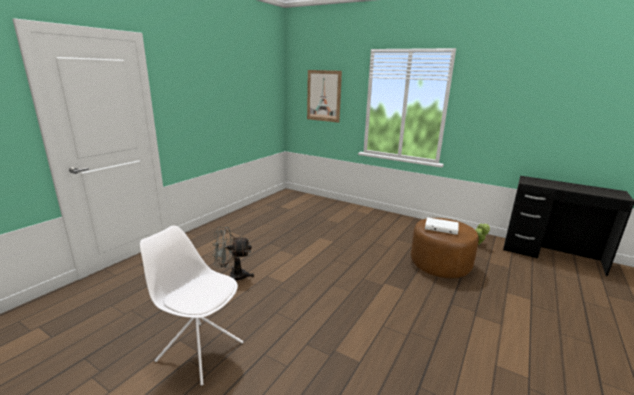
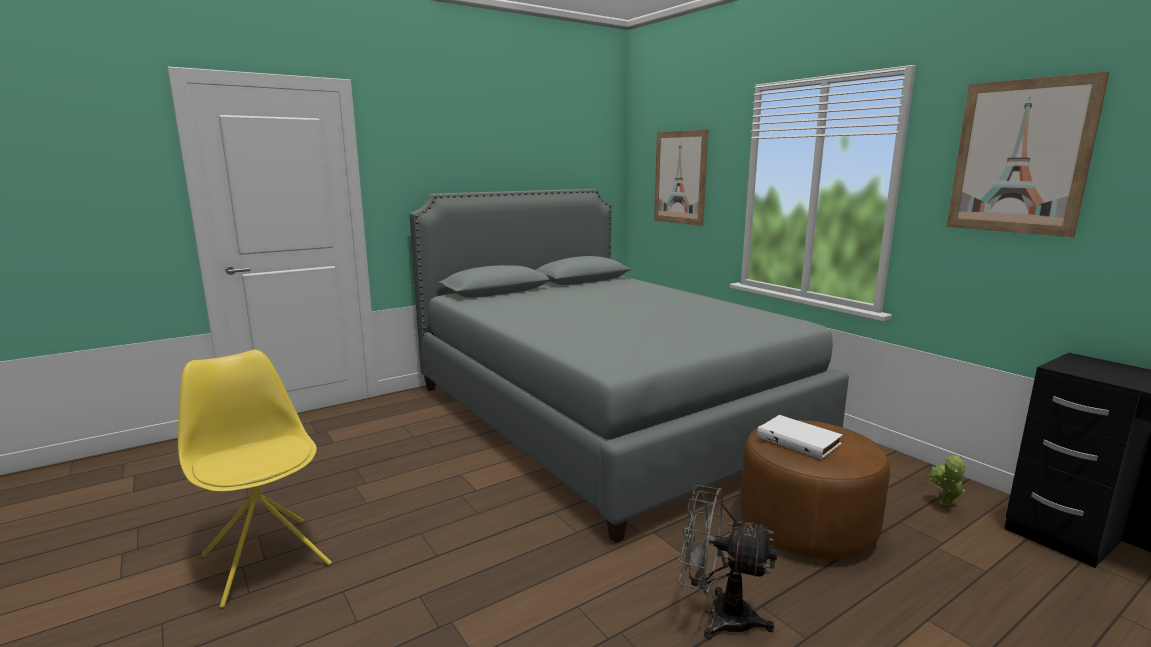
camera: 25 degrees right, 5 degrees down
(199, 351) = (266, 559): white chair -> yellow chair
(233, 276) = (411, 464): grey fan -> grey fan (718, 615)
(312, 229) = (606, 415): none -> grey bed
(502, 94) = (1020, 157): none -> picture

